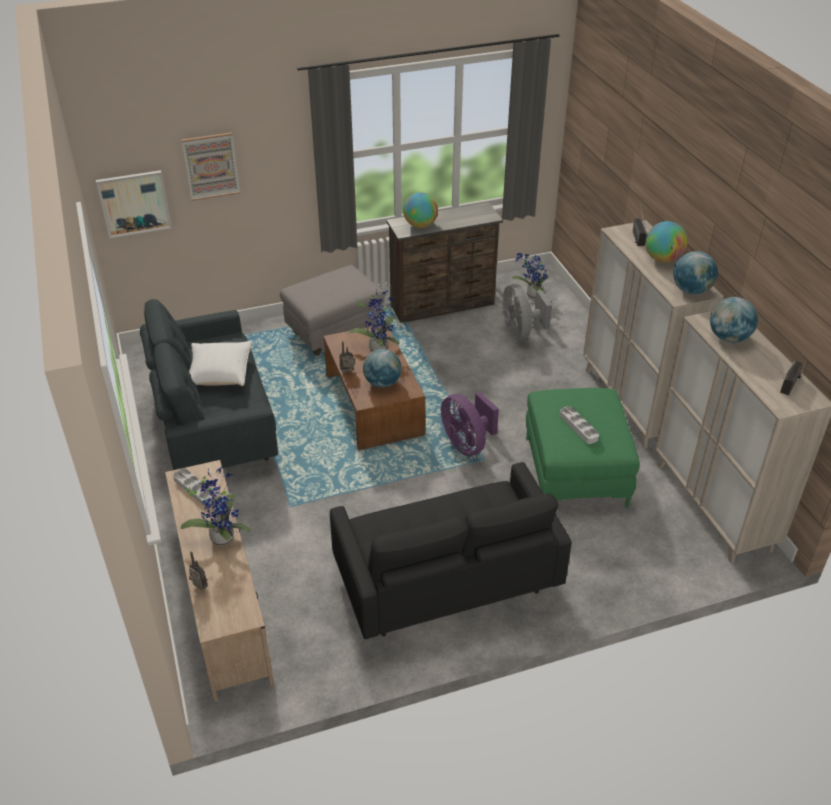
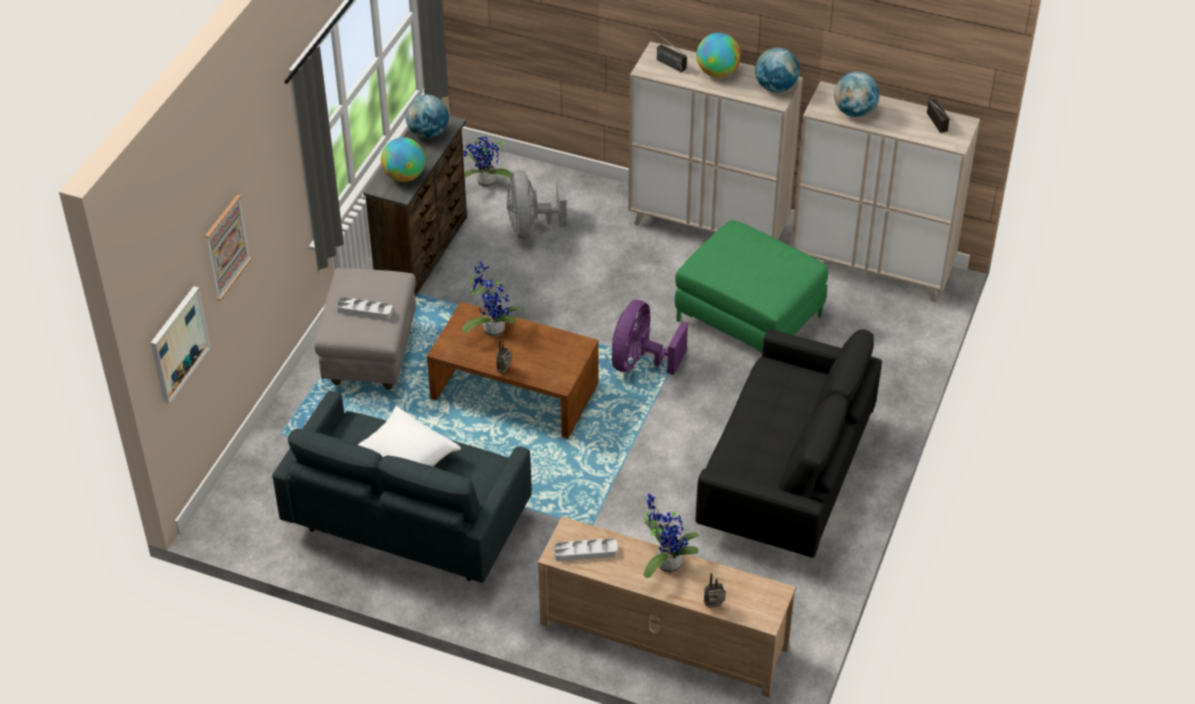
camera: 50 degrees left, 5 degrees up
(382, 383) = (548, 356): globe -> globe (428, 133)
(467, 443) = (640, 362): purple fan -> purple fan turned 105 degrees clockwise
(521, 332) = (531, 227): grey fan -> grey fan turned 60 degrees clockwise
(578, 427) = (759, 271): grey tray -> grey tray (364, 311)

